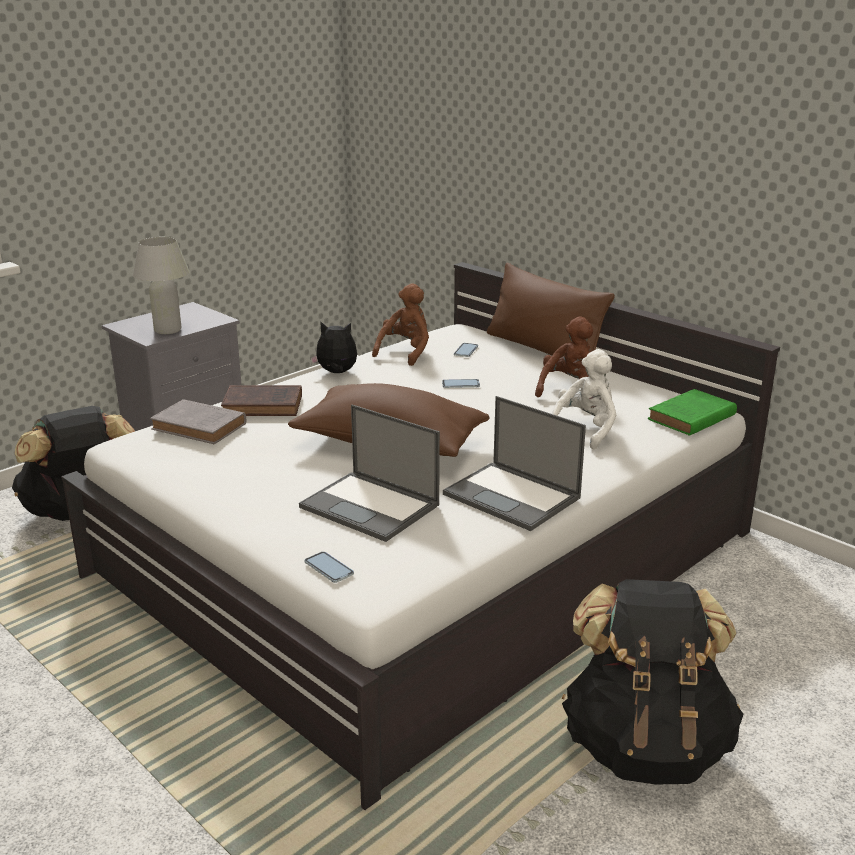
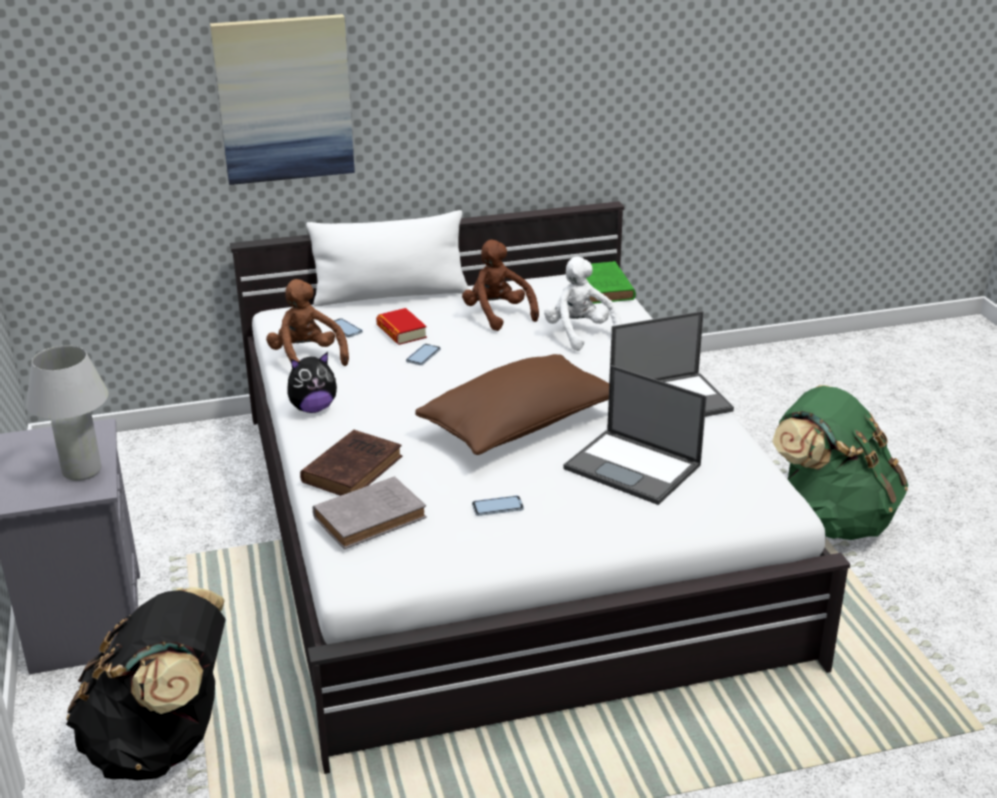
camera: 60 degrees left, 5 degrees up
(329, 568) = (727, 515): phone -> phone (497, 507)
(336, 373) = (313, 408): plush toy -> plush toy turned 150 degrees counterclockwise
(371, 506) = (634, 467): laptop -> laptop turned 60 degrees clockwise
(488, 368) = (401, 332): none -> book
(513, 151) = (284, 99): none -> picture
(543, 350) = (390, 295): brown pillow -> white pillow
(645, 746) = (831, 519): black backpack -> green backpack

